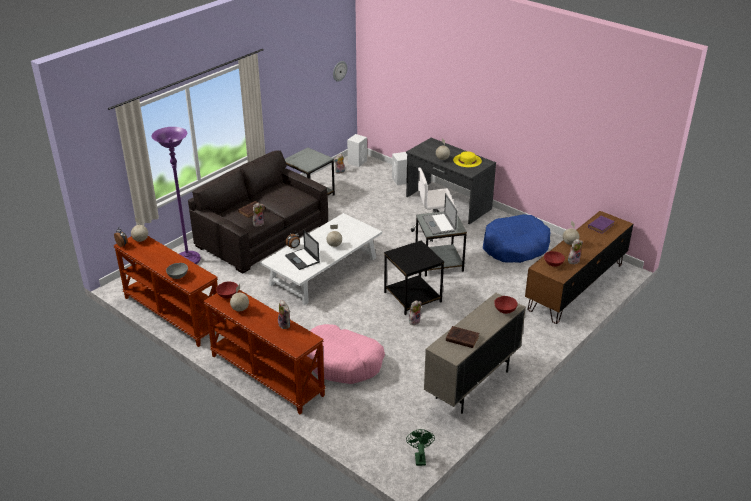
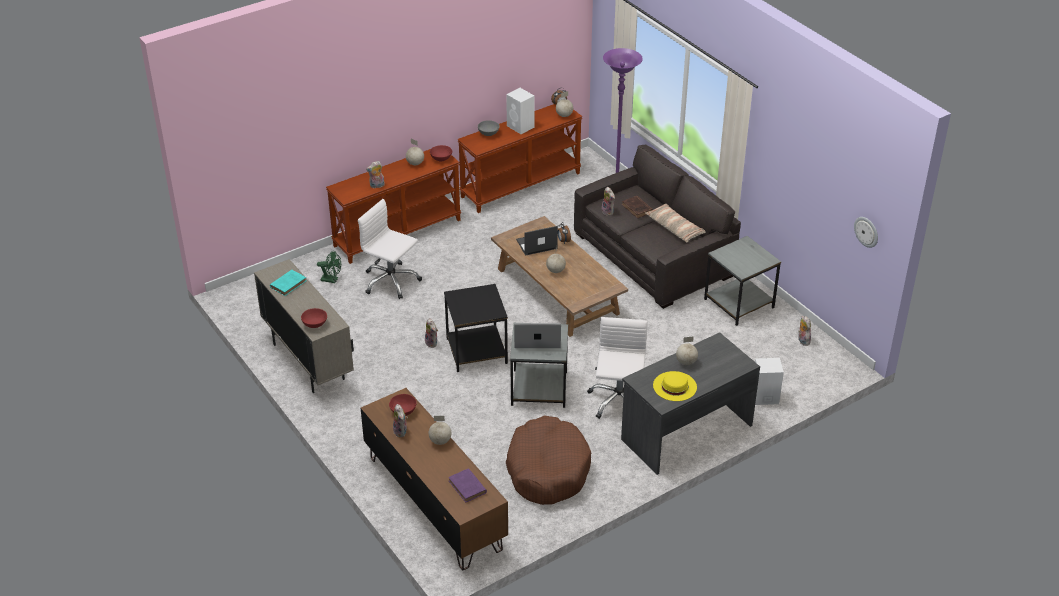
camera: 105 degrees right, 5 degrees up
(273, 193) = (675, 228): none -> pillow
(323, 270) = (558, 291): white coffee table -> brown coffee table
(342, 362) = (391, 281): pink dog bed -> white office chair
(357, 162) = (832, 363): white speaker -> white speaker (521, 127)
(419, 457) = (238, 306): green fan -> green fan (332, 280)
(461, 338) = (289, 284): brown book -> turquoise book
(514, 247) = (547, 469): blue dog bed -> brown dog bed

